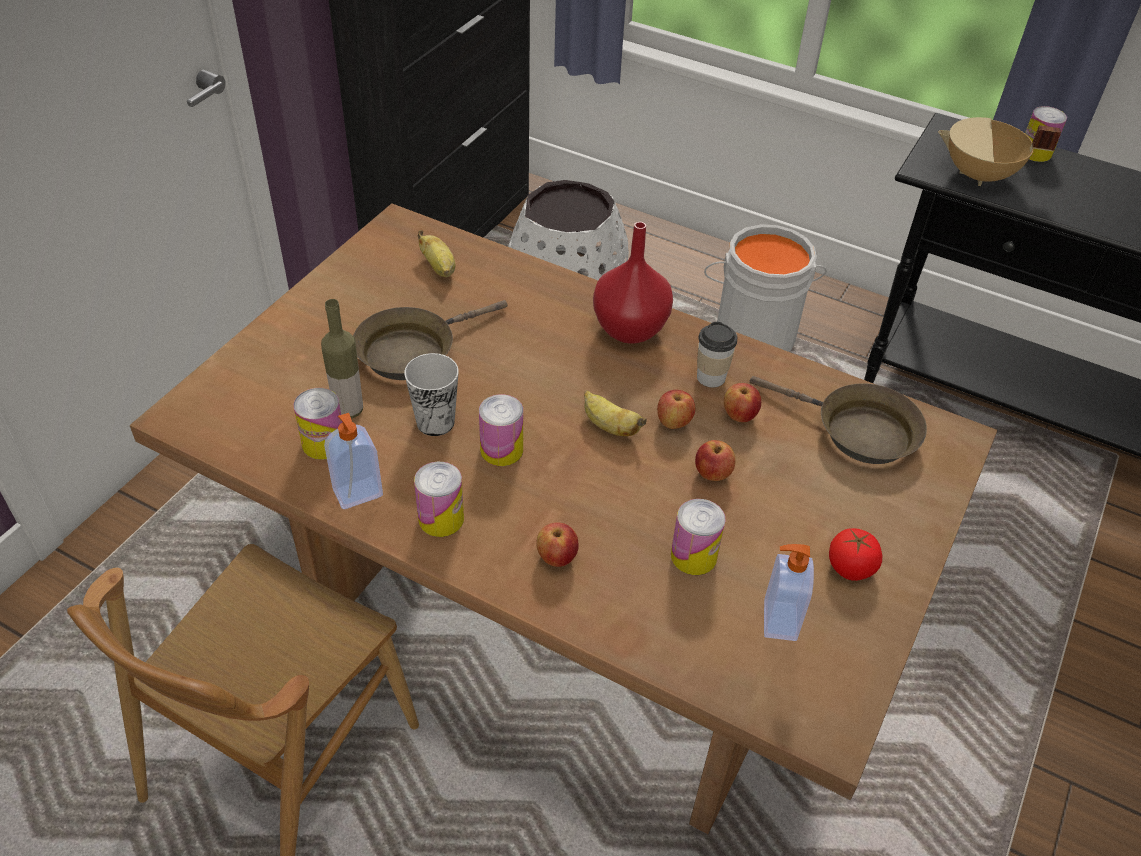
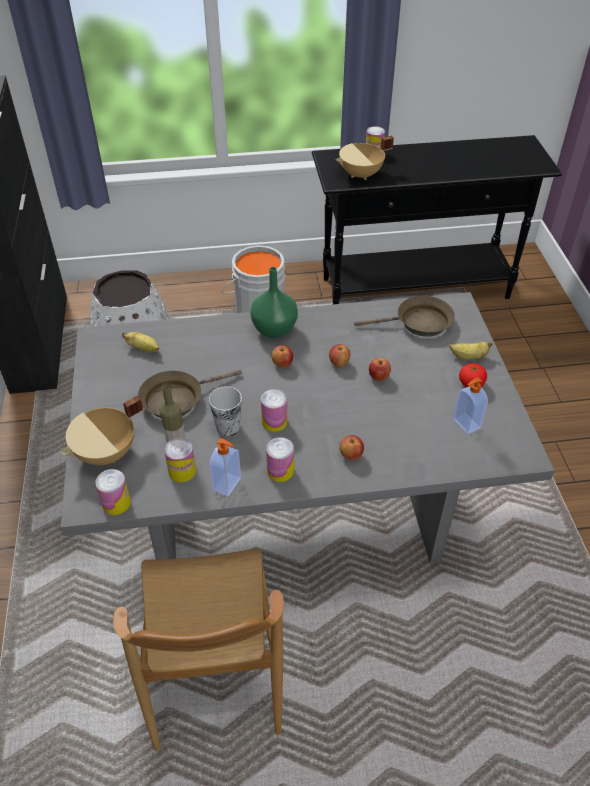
camera: 35 degrees left, 0 degrees up
(265, 370) = (107, 454): none -> beige cooking pot
(412, 350) = (177, 399): brown frying pan -> brown frying pan turned 45 degrees clockwise
(557, 630) = (293, 516): brown dining table -> grey dining table
(609, 426) = (312, 381): banana -> banana (468, 357)
(628, 329) = (273, 330): red vase -> green vase
(693, 556) = (407, 418): can -> can (116, 503)
(711, 377) = (334, 333): cup -> none
(739, 415) = (364, 344): apple -> apple (282, 364)

